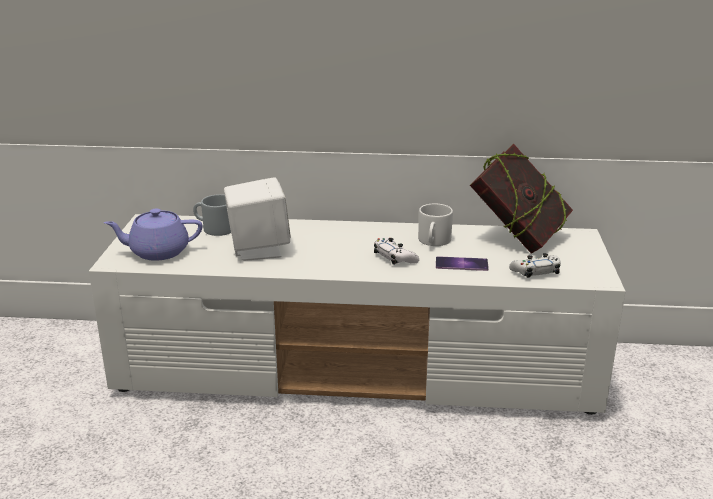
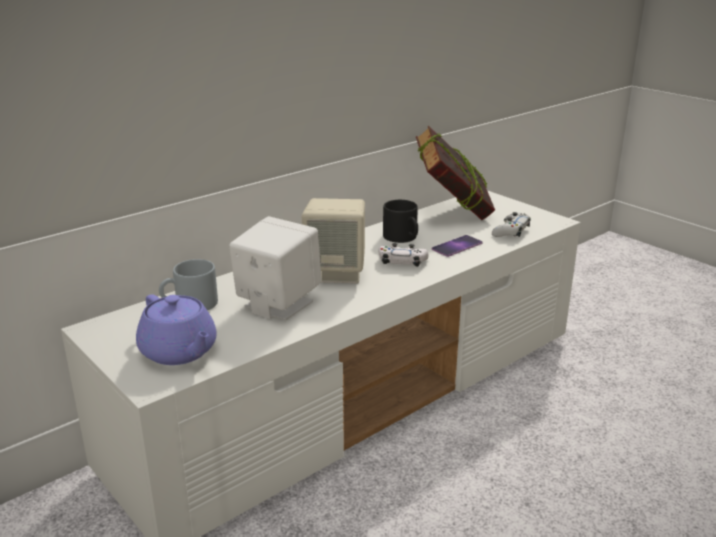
camera: 45 degrees left, 0 degrees up
(158, 252) = (179, 352): purple teapot -> purple teapot turned 75 degrees counterclockwise
(334, 245) = (336, 272): none -> beige speaker
(434, 242) = (403, 238): white mug -> black mug

